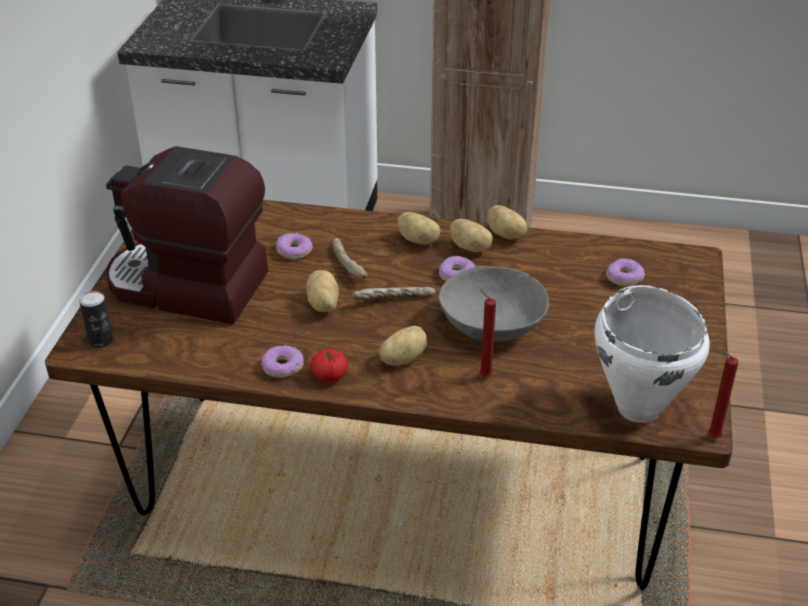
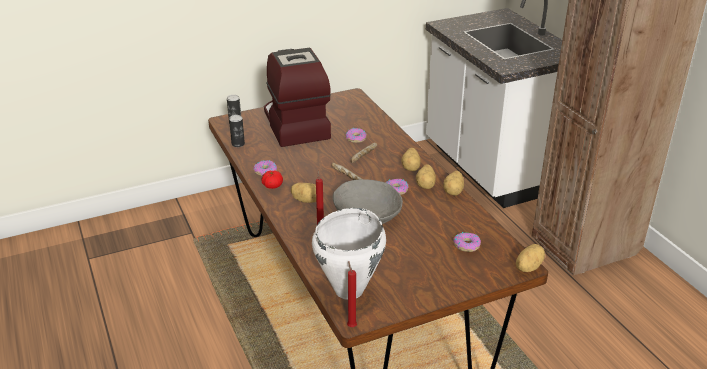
camera: 55 degrees right, 5 degrees down
(170, 363) = (238, 144): none -> can
(322, 304) = (323, 162): potato -> potato (527, 267)

